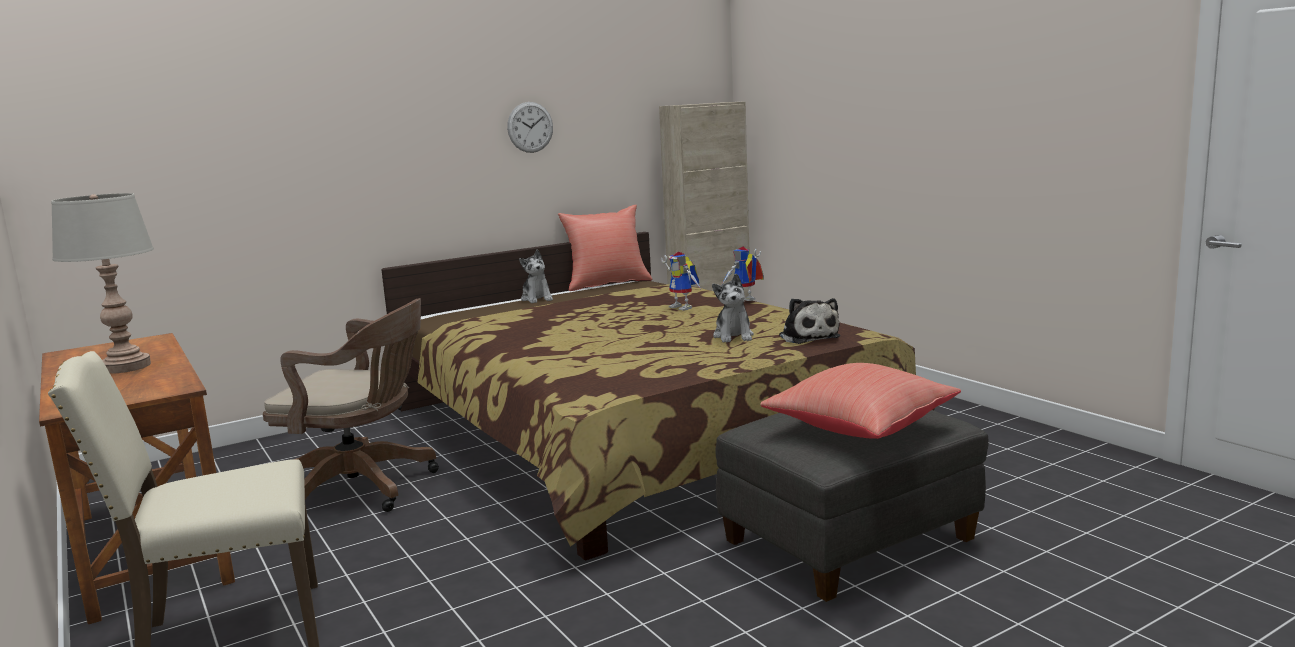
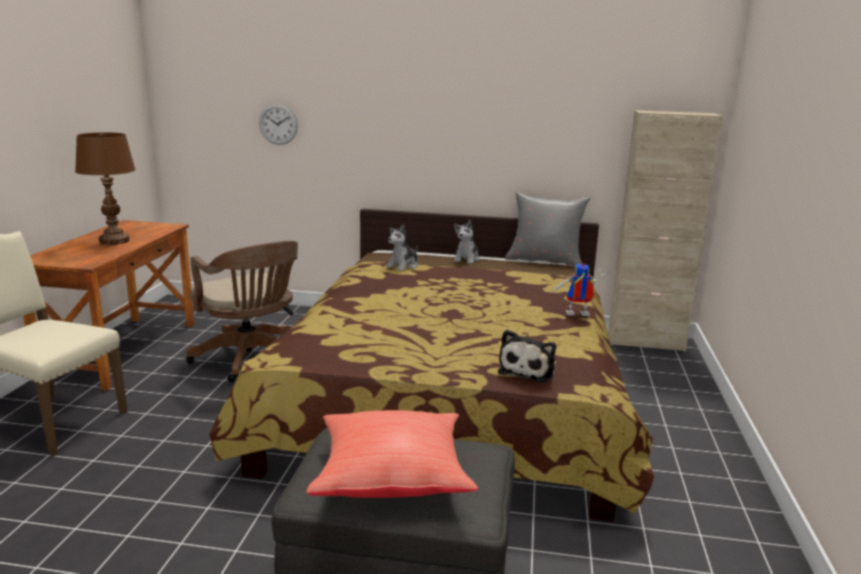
camera: 40 degrees right, 5 degrees up
(126, 367) = (114, 241): grey table lamp -> brown table lamp
(530, 127) = (500, 116): wall clock -> wall clock (278, 124)
(607, 283) = (544, 261): red pillow -> grey pillow
(684, 307) = (519, 303): toy robot -> none
(733, 336) = (478, 345): plush toy -> plush toy (403, 266)

